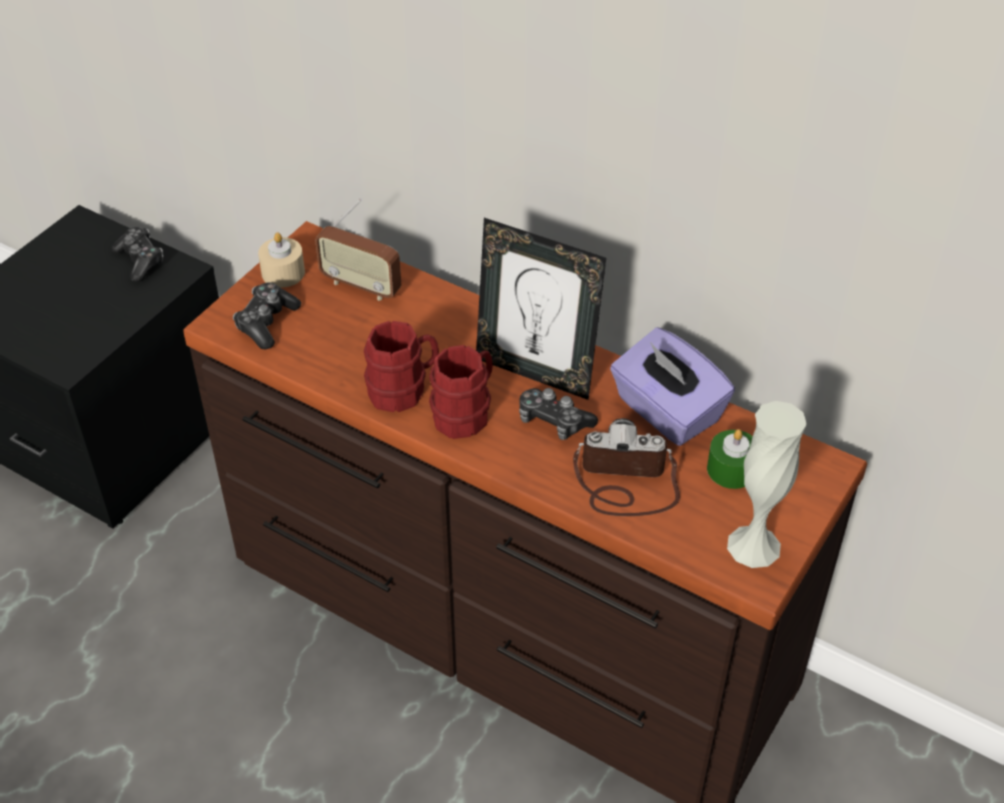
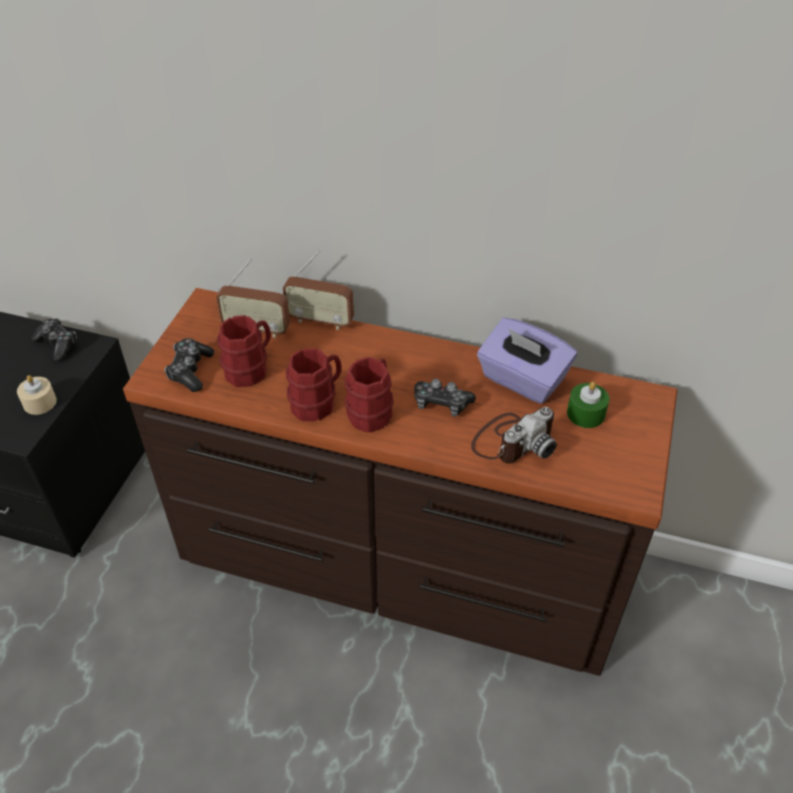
camera: 15 degrees left, 0 degrees up
(283, 273) = (191, 330): beige candle -> beige candle (40, 402)
(338, 332) = (250, 368): none -> red mug
(442, 290) = (320, 321): none -> radio
(536, 372) = (414, 369): picture frame -> none
(625, 484) = (513, 440): camera -> camera turned 150 degrees clockwise
(753, 546) = (625, 468): white vase -> none

